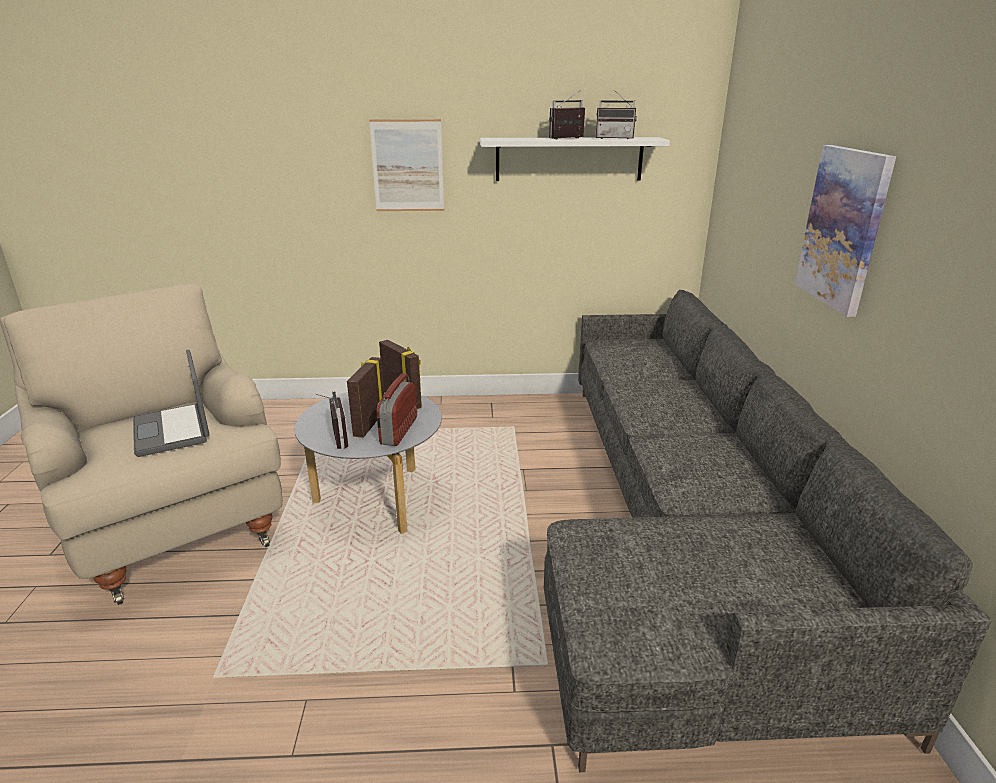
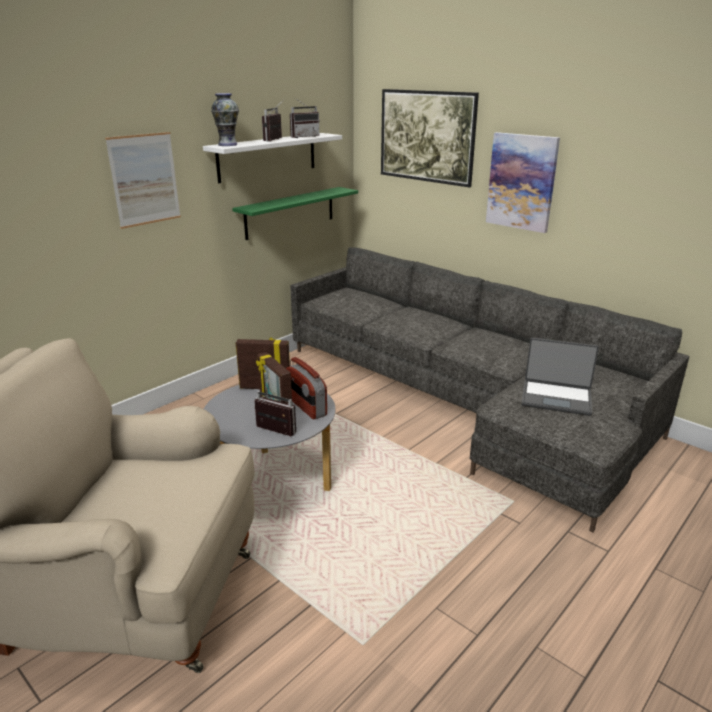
camera: 45 degrees left, 0 degrees up
(173, 430) = (166, 481): laptop -> laptop (556, 398)
(502, 138) = (227, 145): none -> vase
(595, 230) = (290, 212): none -> green shelf
(764, 181) = (425, 158): none -> picture

